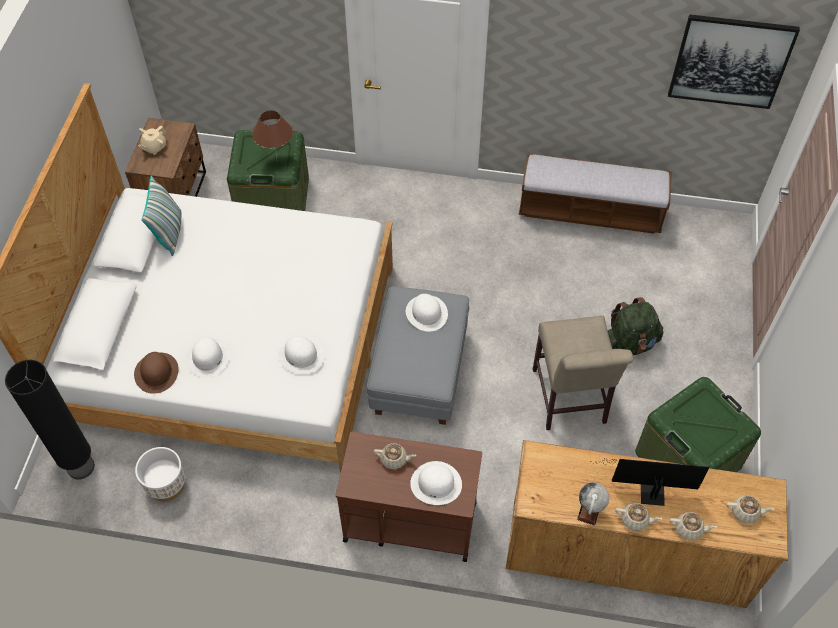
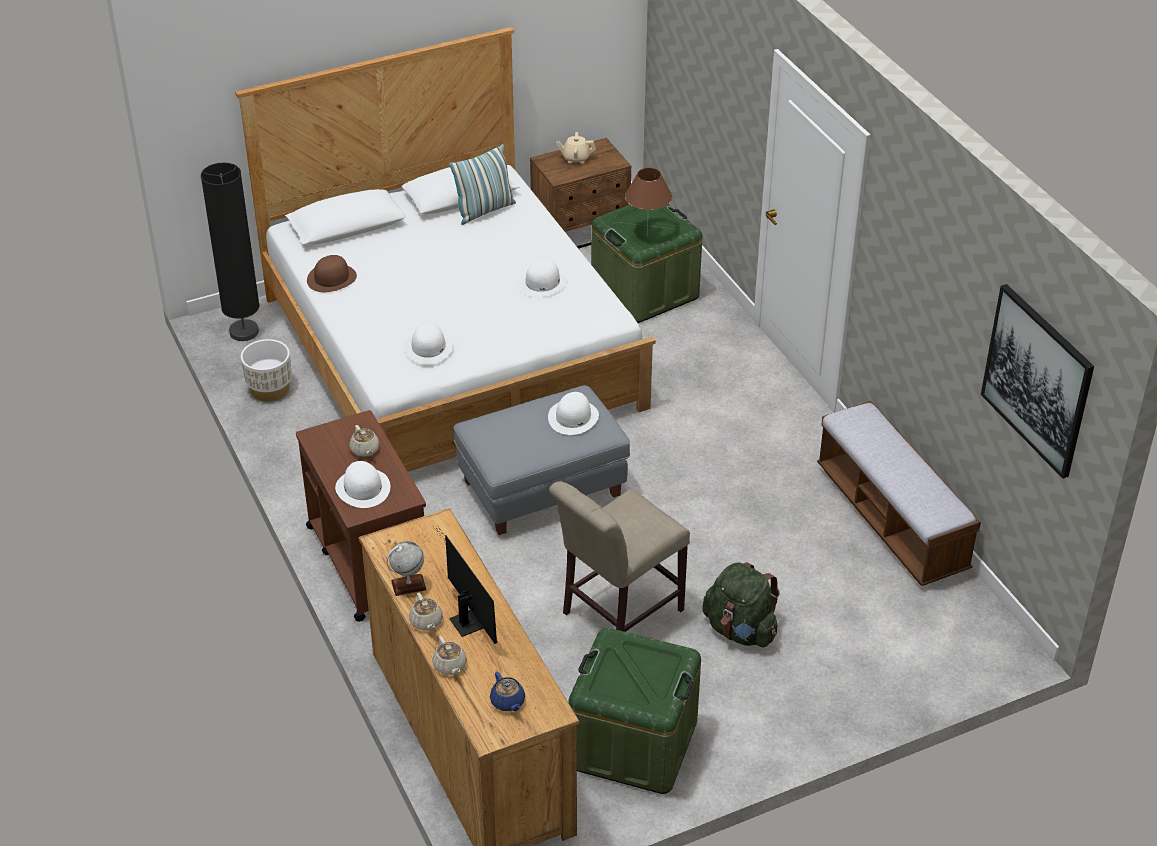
camera: 55 degrees right, 15 degrees down
(208, 357) = (374, 297): white hat -> white hat (542, 283)
(745, 512) = (508, 702): beige teapot -> blue teapot

